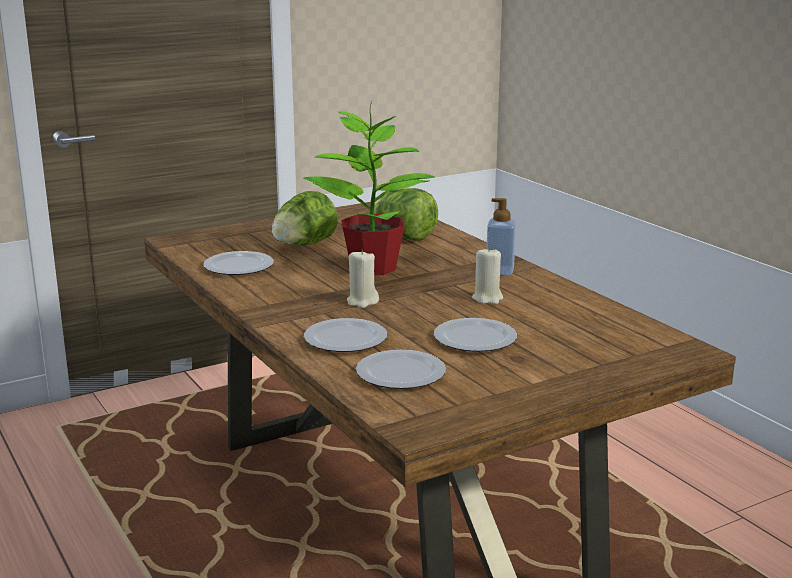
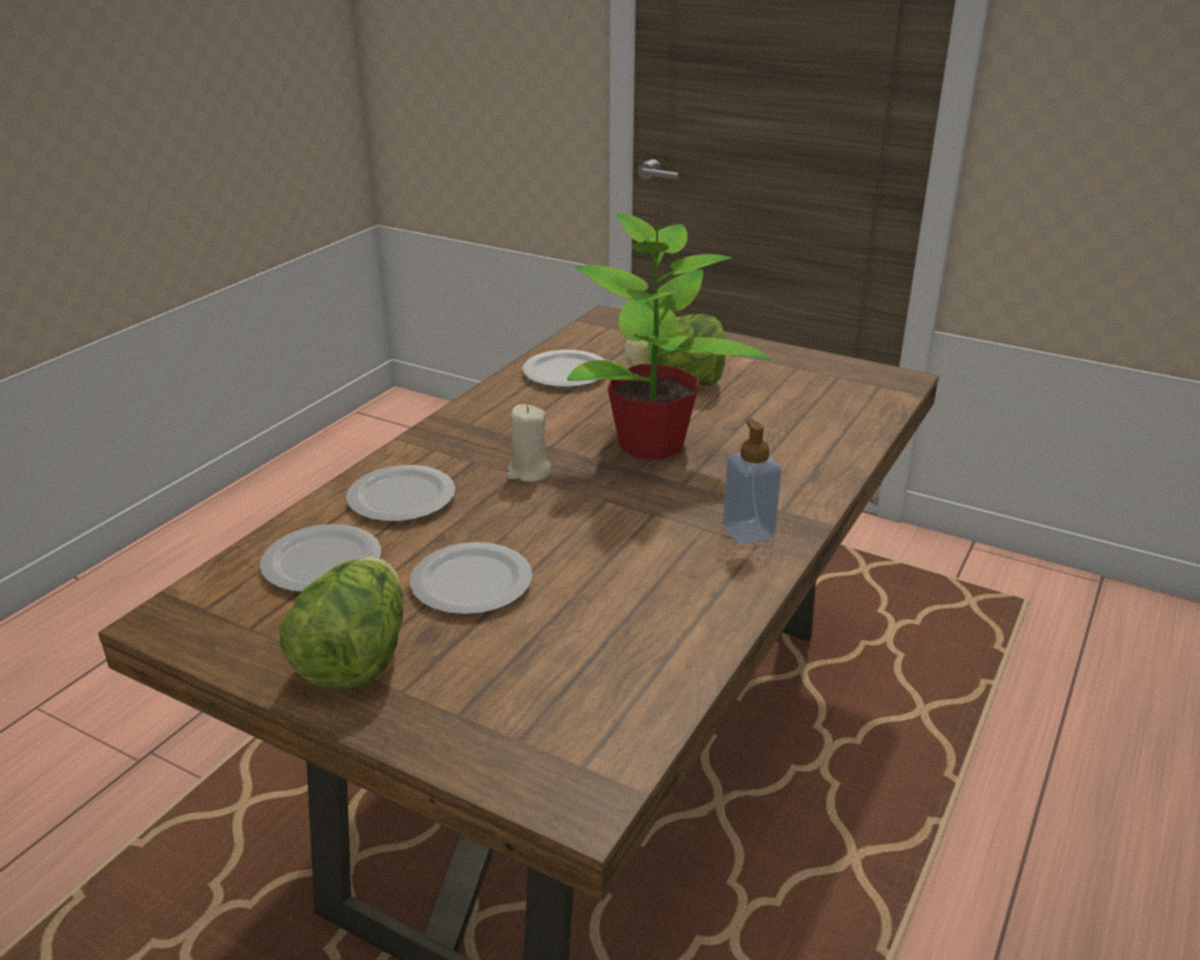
camera: 60 degrees right, 10 degrees up
(403, 236) = (796, 427): lettuce -> lettuce (355, 657)
(487, 298) = (628, 552): beige candle -> none

